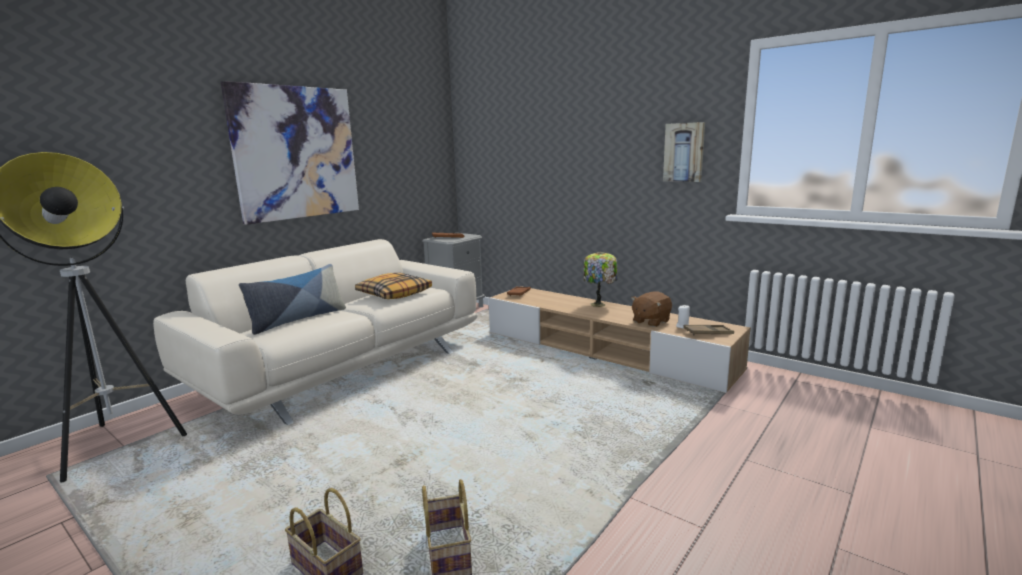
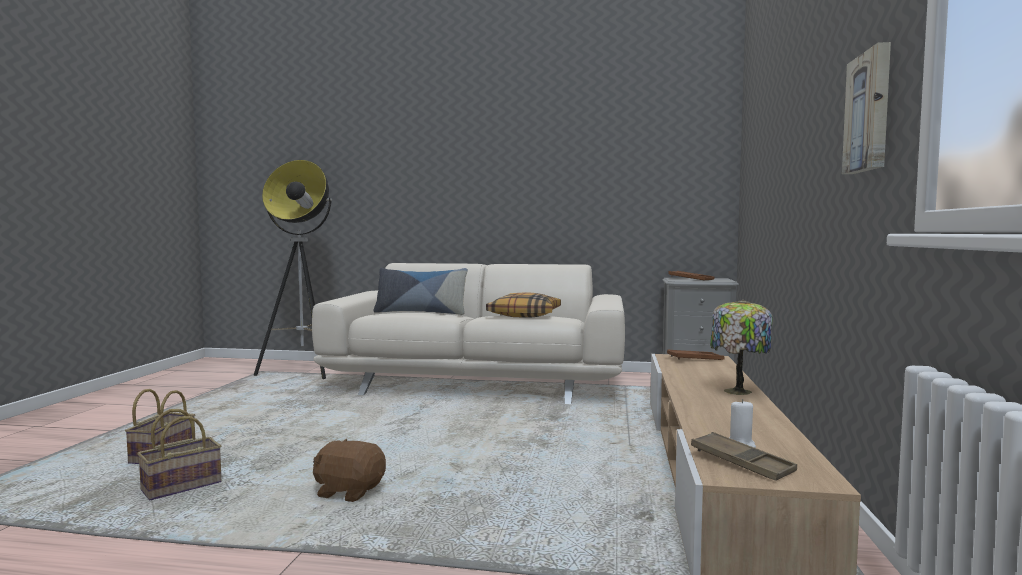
camera: 60 degrees right, 10 degrees down
(296, 153) = (509, 167): picture -> none
(650, 321) = (722, 424): brown plush toy -> brown plush toy (349, 491)

